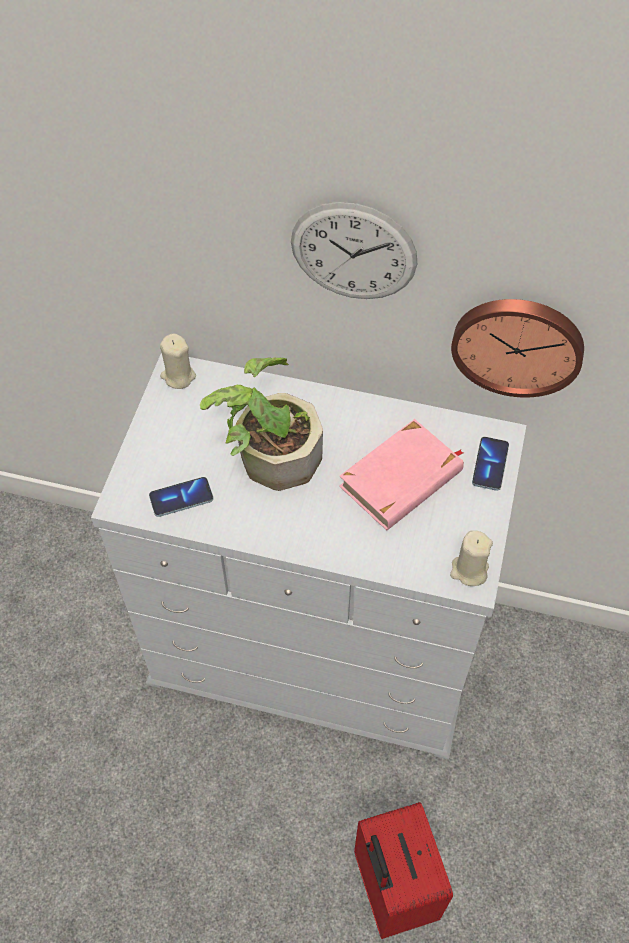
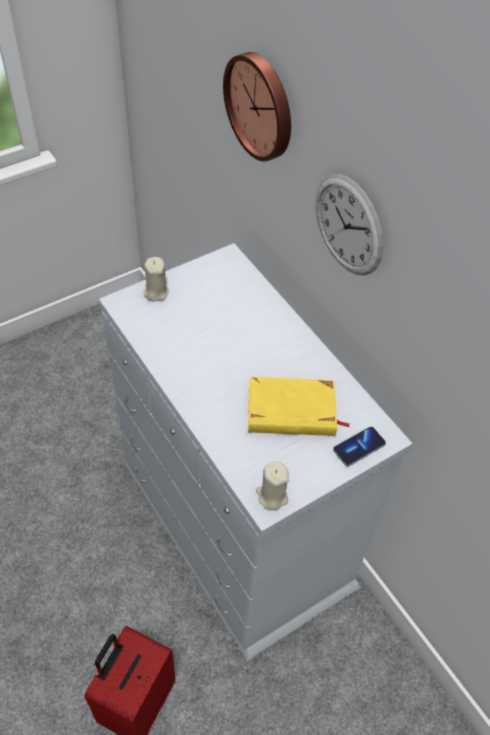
camera: 40 degrees right, 5 degrees down
(178, 376) = (227, 261): beige candle -> beige candle (156, 292)
(181, 498) = (154, 324): phone -> none
(269, 452) = (230, 337): potted plant -> none
(402, 479) = (291, 411): pink book -> yellow book
(518, 344) = (428, 369): wall clock -> wall clock (261, 106)

